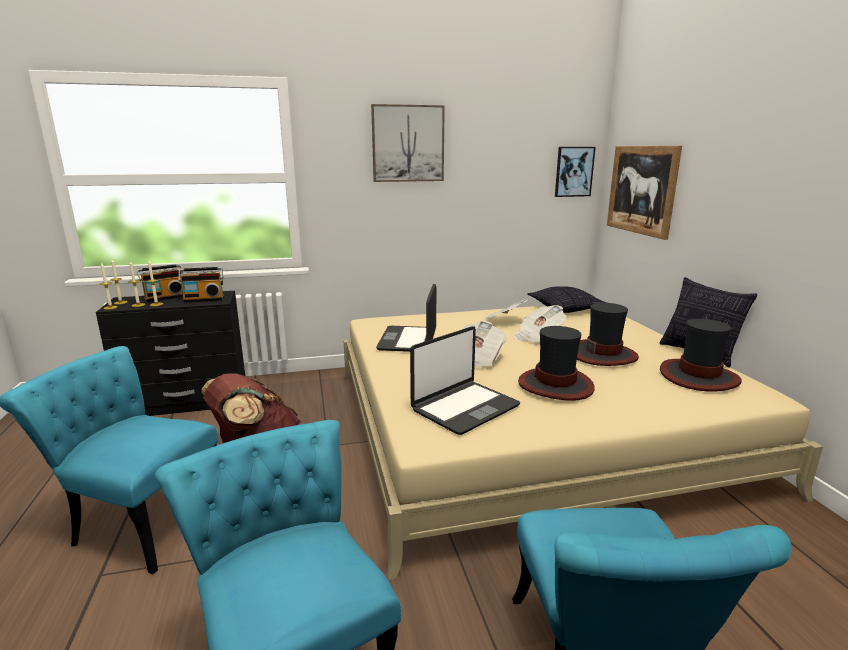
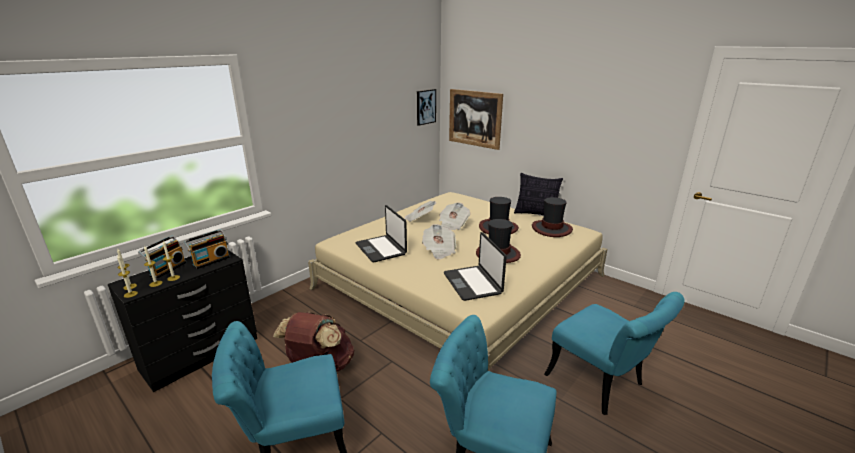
camera: 35 degrees left, 5 degrees up
(408, 144) = (329, 100): picture -> none
(464, 408) = (473, 283): laptop -> laptop turned 150 degrees clockwise
(565, 309) = (441, 200): pillow -> none

